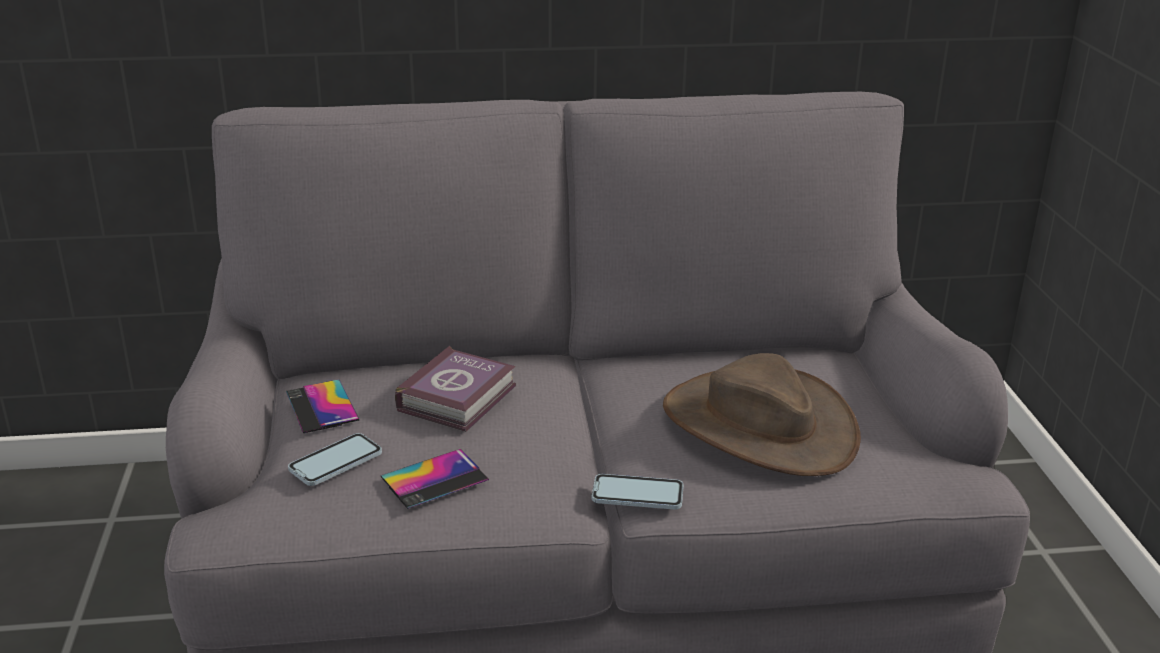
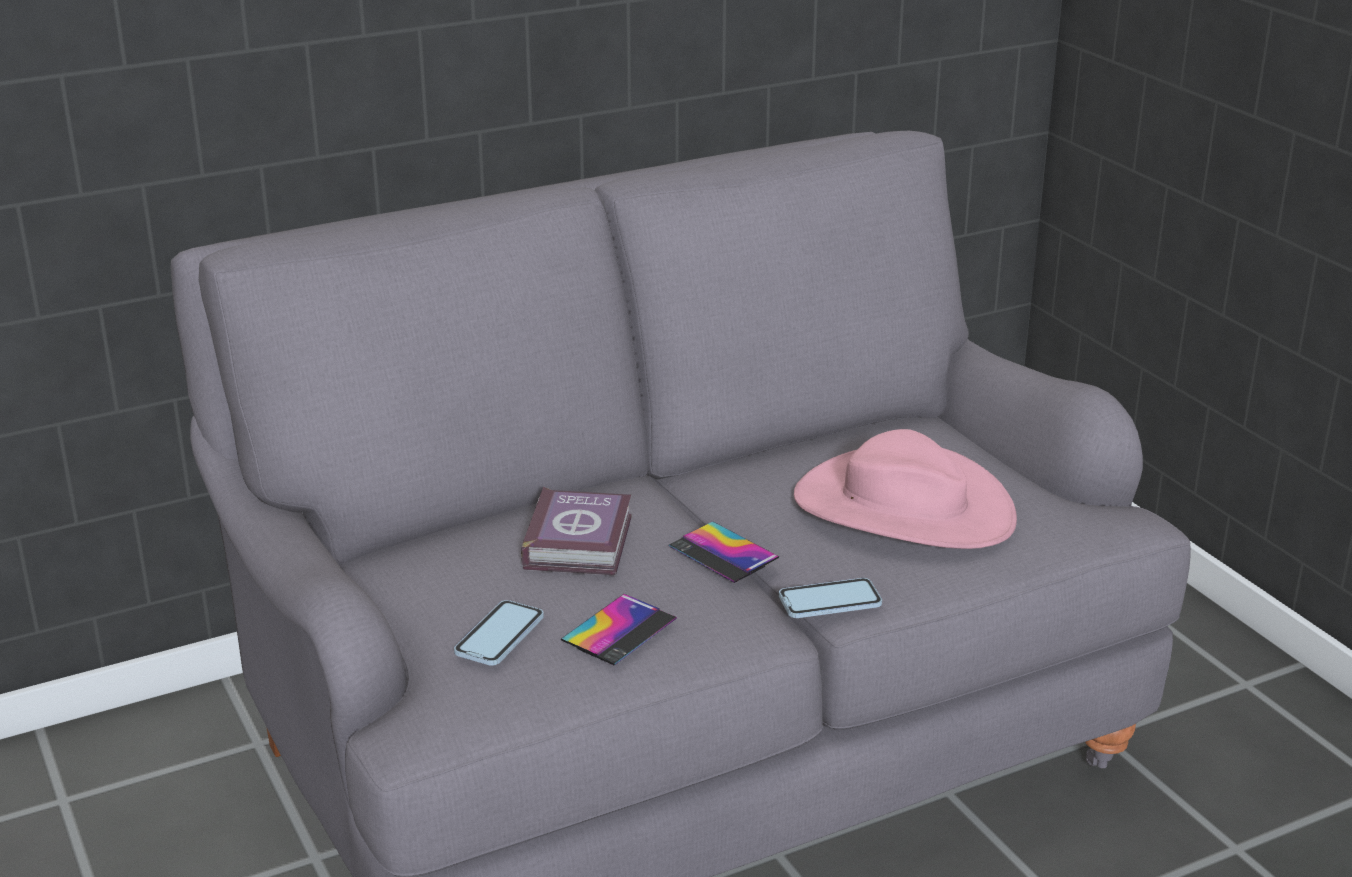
camera: 20 degrees left, 0 degrees up
(322, 406) = (434, 582): phone -> phone (723, 552)
(758, 425) = (902, 508): brown hat -> pink hat

